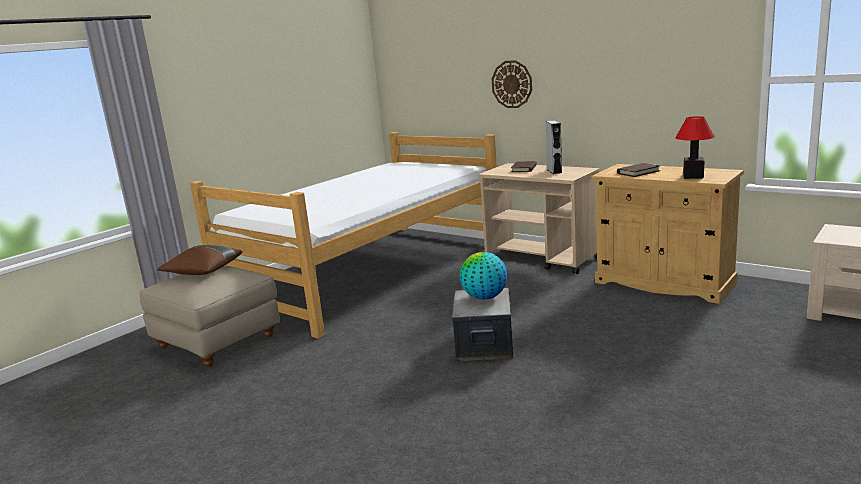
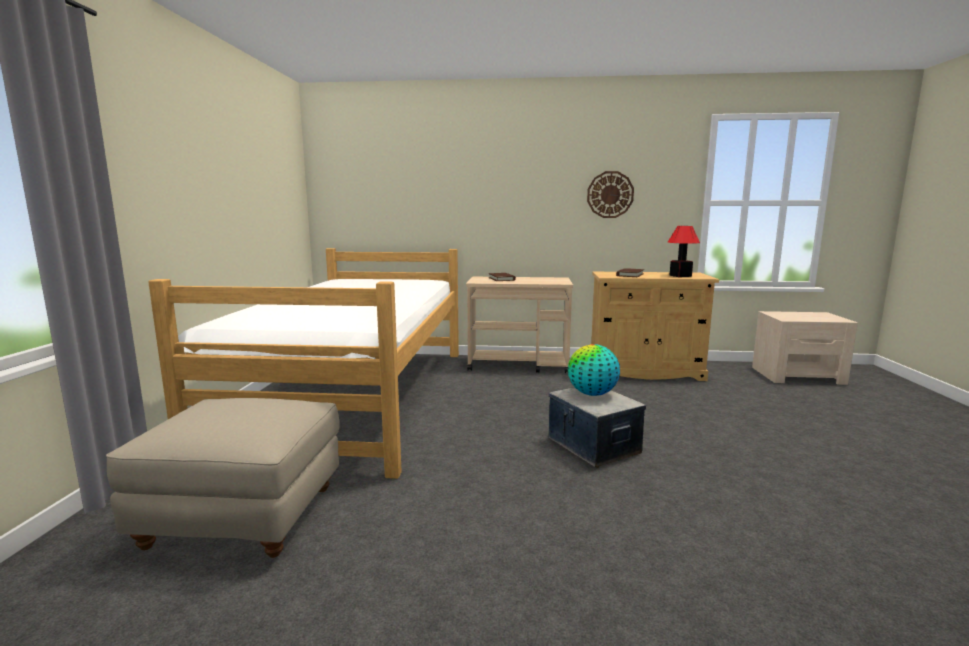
camera: 35 degrees left, 5 degrees down
(203, 272) = (221, 409): brown pillow -> none
(512, 84) = (478, 200): wall clock -> wall clock (610, 194)
(554, 171) = (535, 279): grey speaker -> none

